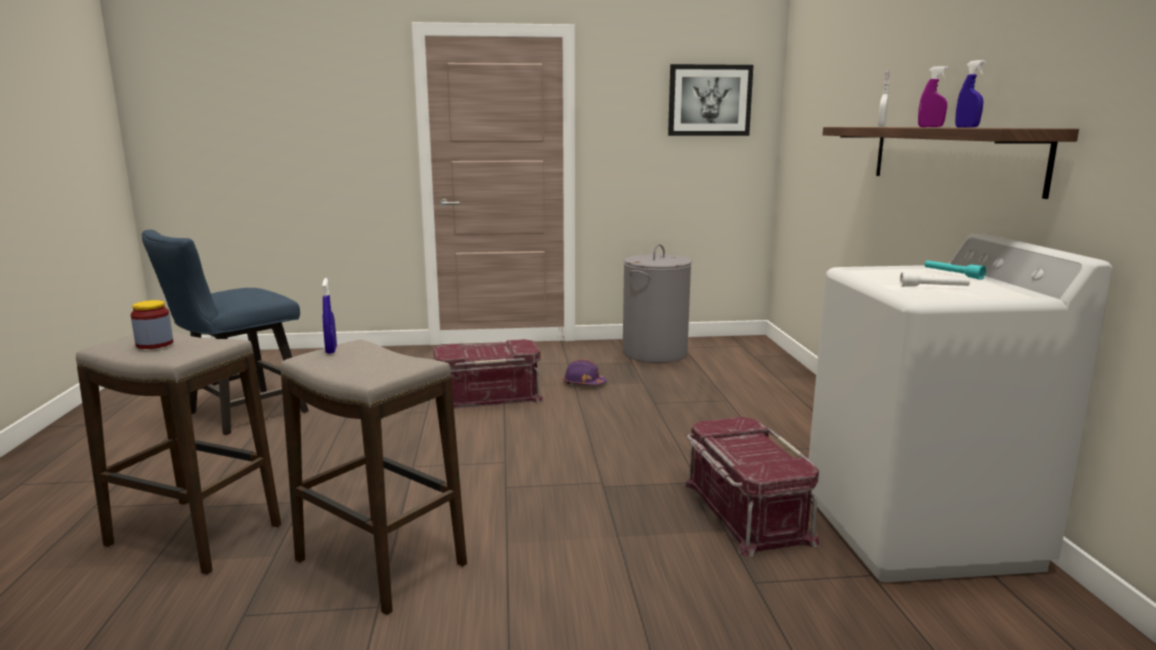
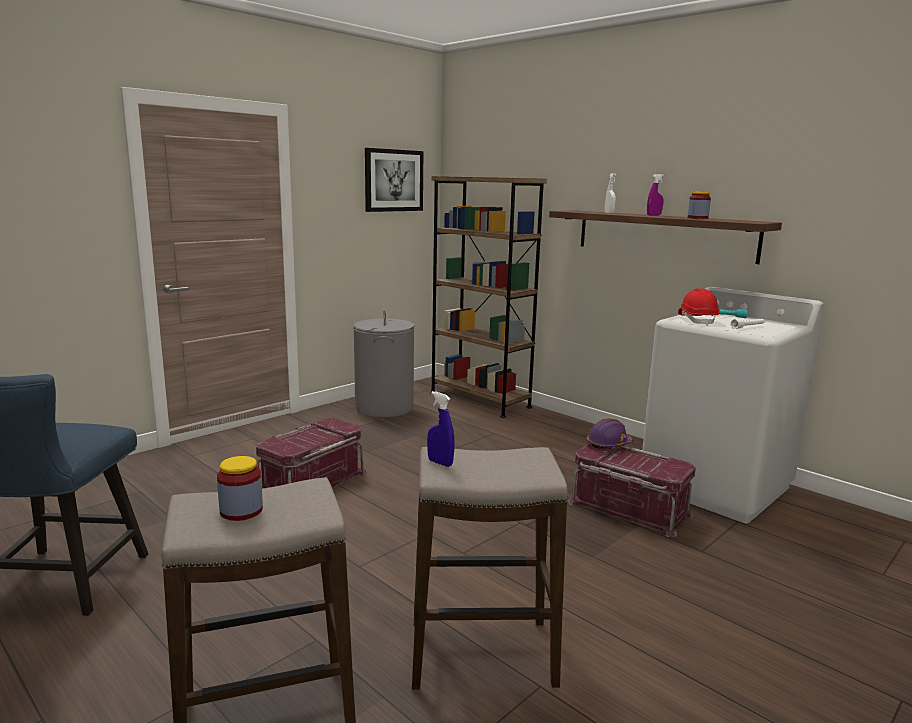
camera: 40 degrees left, 0 degrees up
(583, 383) = (373, 448): purple hard hat -> purple hard hat (608, 444)
(769, 366) = (479, 400): none -> brown bookcase
(882, 273) = (697, 320): none -> red hard hat
(966, 127) = (697, 218): blue spray bottle -> jar

